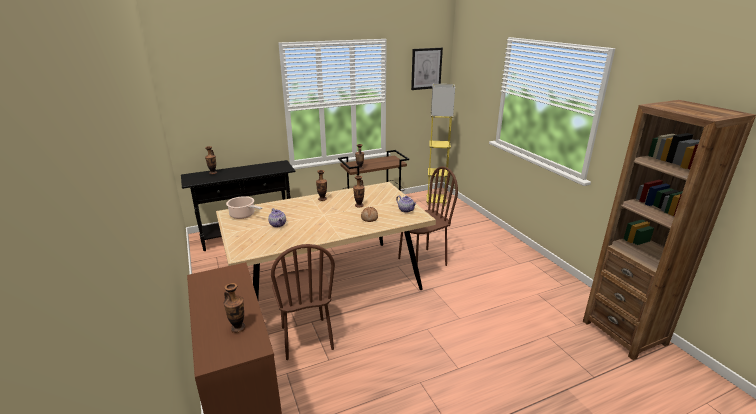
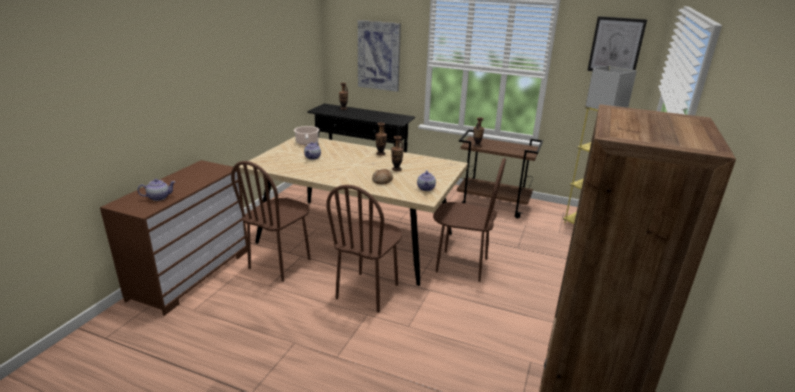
camera: 45 degrees right, 0 degrees up
(233, 111) = (379, 55): none -> picture
(238, 328) = (159, 197): vase -> teapot
(401, 314) = (368, 292): none -> brown chair

